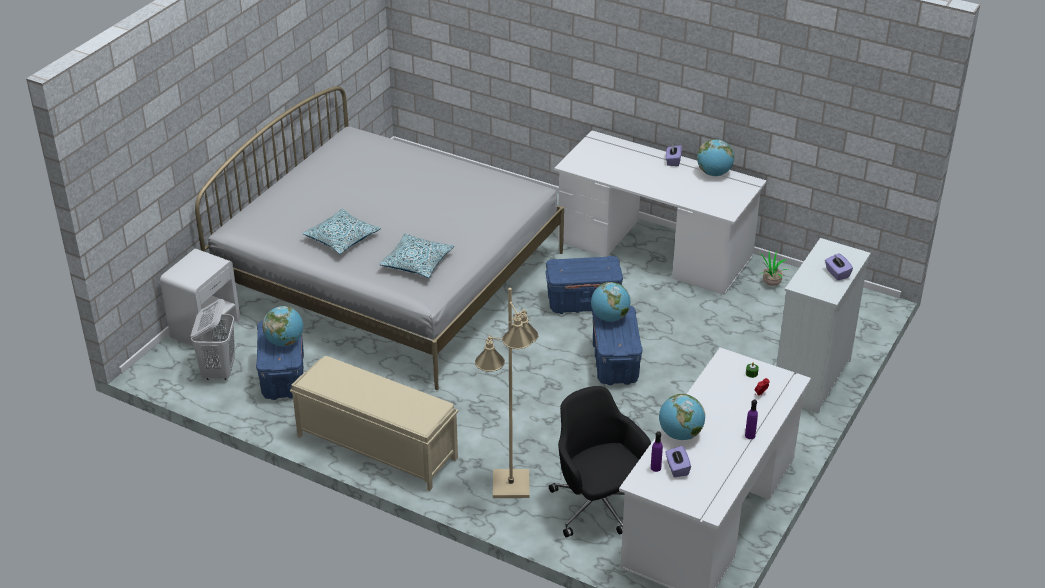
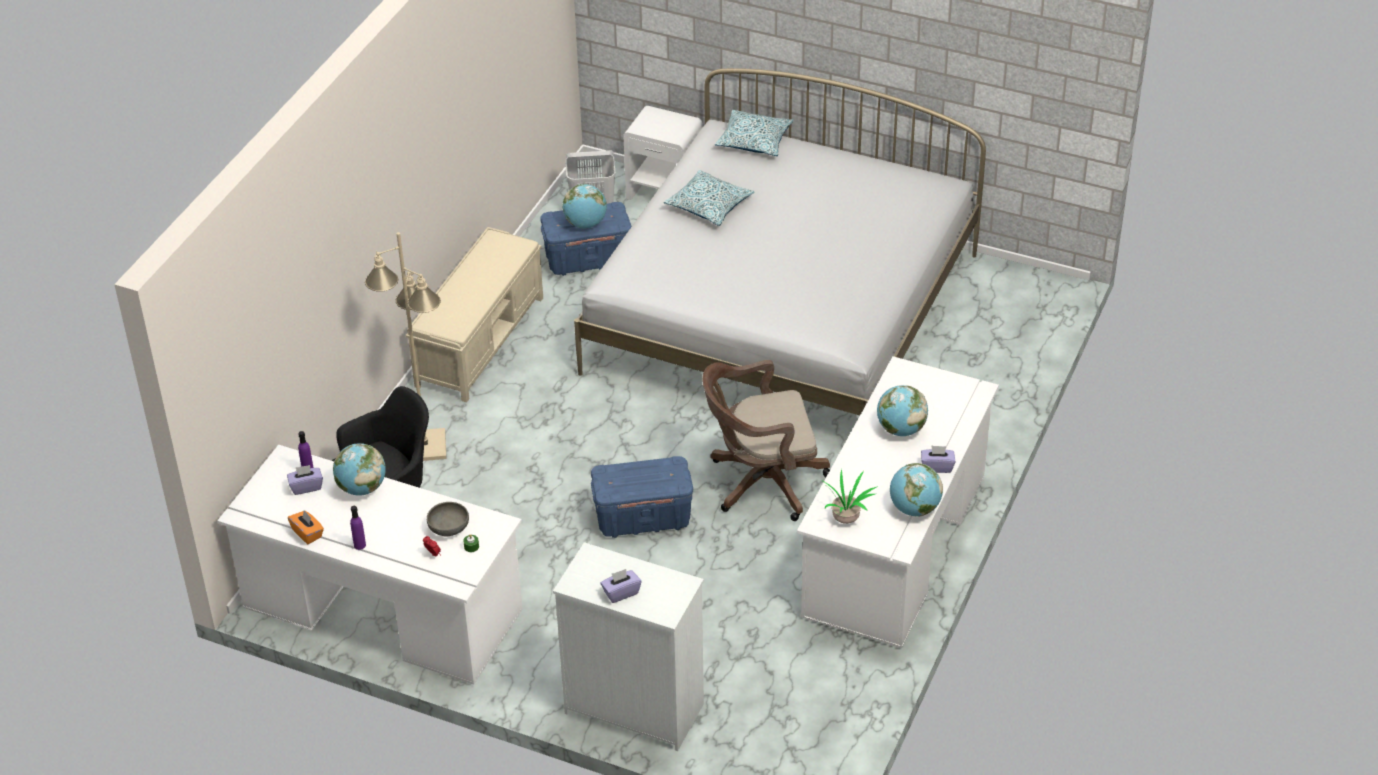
camera: 85 degrees right, 5 degrees up
(417, 262) = (670, 267): pillow -> pillow (754, 141)
(582, 303) = (761, 482): blue storage box -> brown office chair
(609, 317) = (661, 470): globe -> globe (901, 429)
(730, 385) = (448, 528): none -> grey bowl
(736, 467) = (307, 533): none -> orange tissue box
(770, 283) = (840, 668): potted plant -> potted plant (846, 518)

